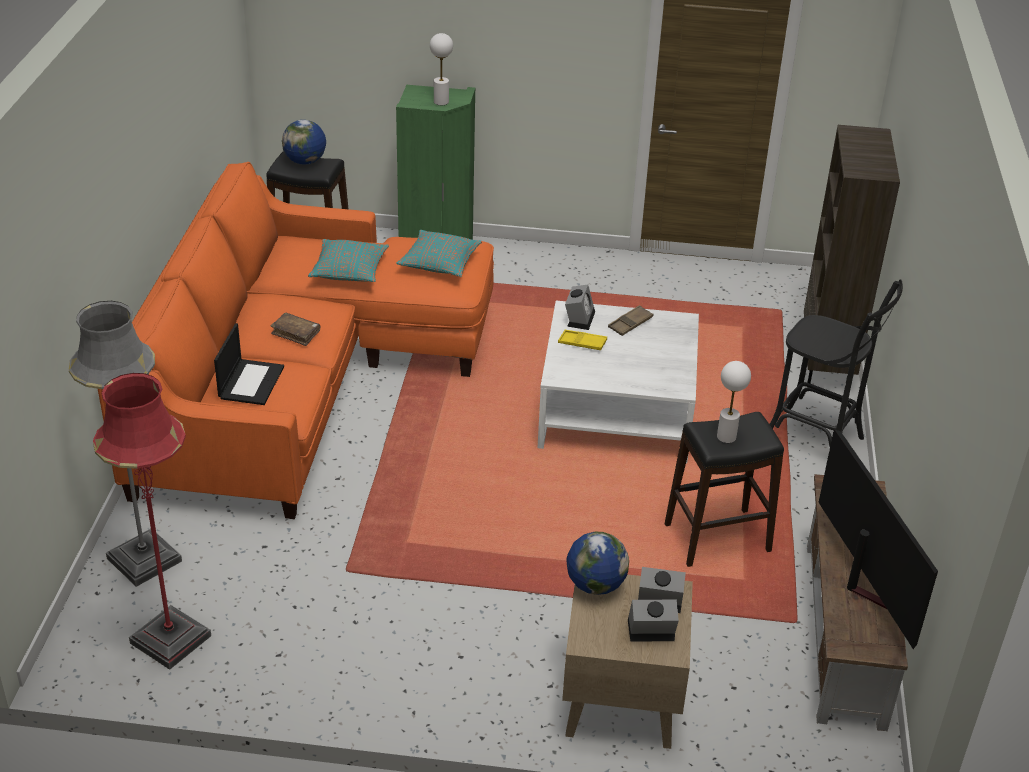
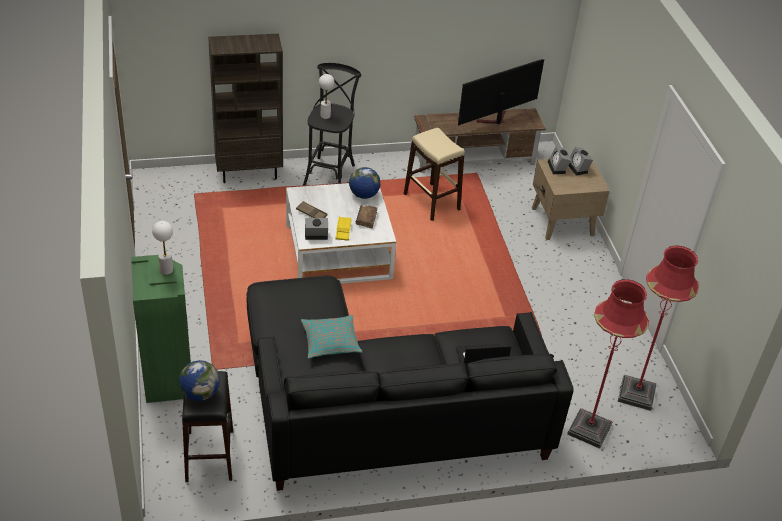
camera: 110 degrees left, 5 degrees up
(144, 559) = (589, 429): grey floor lamp -> red floor lamp
(296, 333) = (417, 352): brown book -> brown book (366, 219)
(300, 382) = (380, 410): orange sofa -> black sofa
(440, 263) = (299, 297): turquoise pillow -> none
(595, 585) = (561, 187): globe -> globe (364, 195)
(717, 538) = (432, 202): black stool -> beige stool
(726, 437) = (443, 144): white table lamp -> white table lamp (325, 116)

